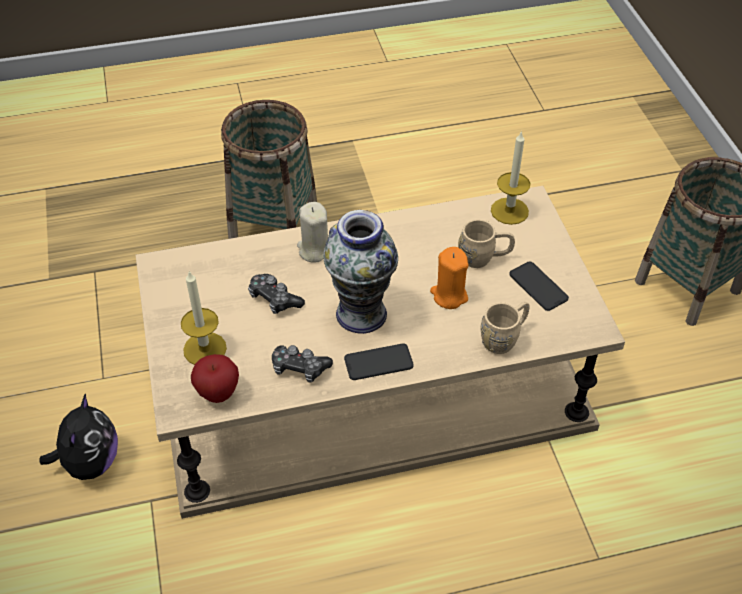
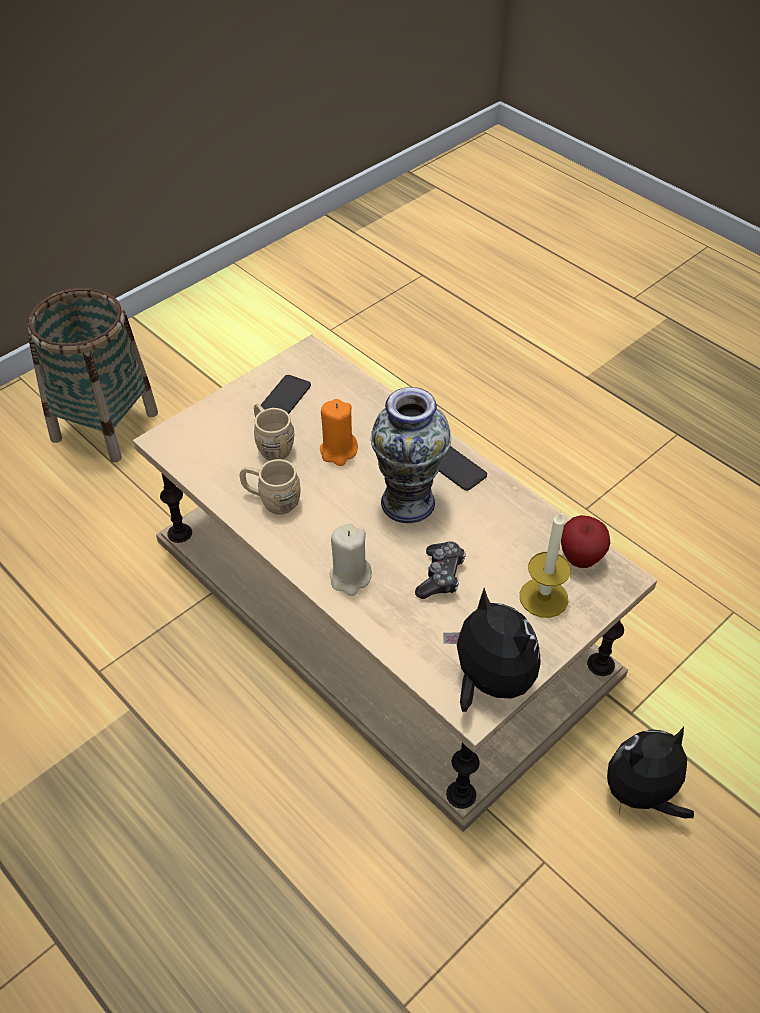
camera: 120 degrees left, 0 degrees up
(169, 282) = (489, 681): none -> plush toy
(273, 226) = (197, 826): basket -> none
(299, 368) = (505, 516): game controller -> none
(504, 338) = (362, 399): beige mug -> beige mug (271, 500)
(509, 211) = (189, 450): candle -> none

